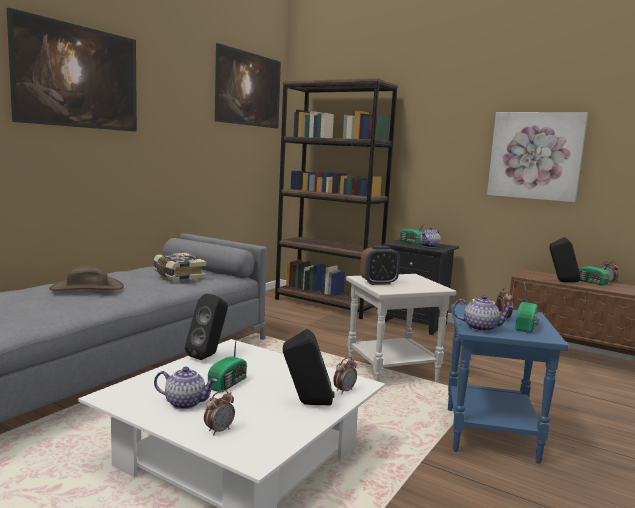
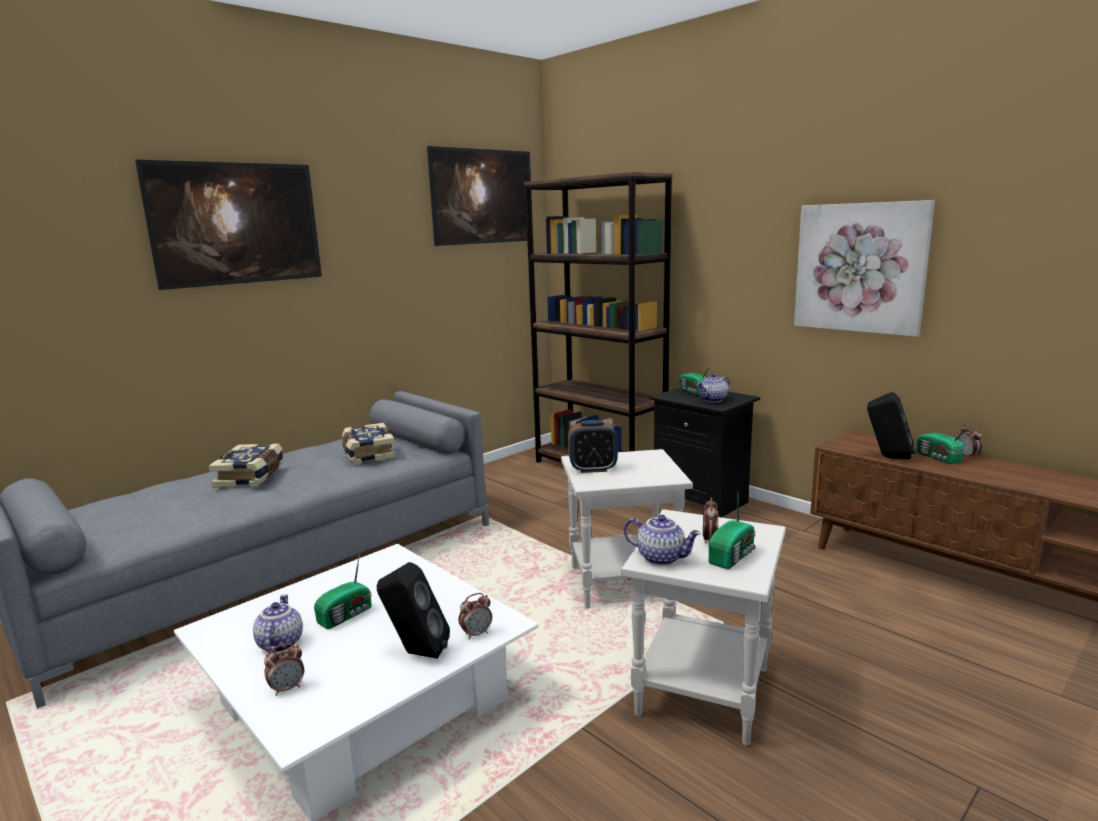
camera: 15 degrees right, 5 degrees up
(87, 288) = (251, 476): brown hat -> book
(186, 403) = (279, 643): teapot -> teapot turned 120 degrees counterclockwise
(208, 356) = (352, 571): black speaker -> none
(488, 433) = (701, 690): blue side table -> white side table

